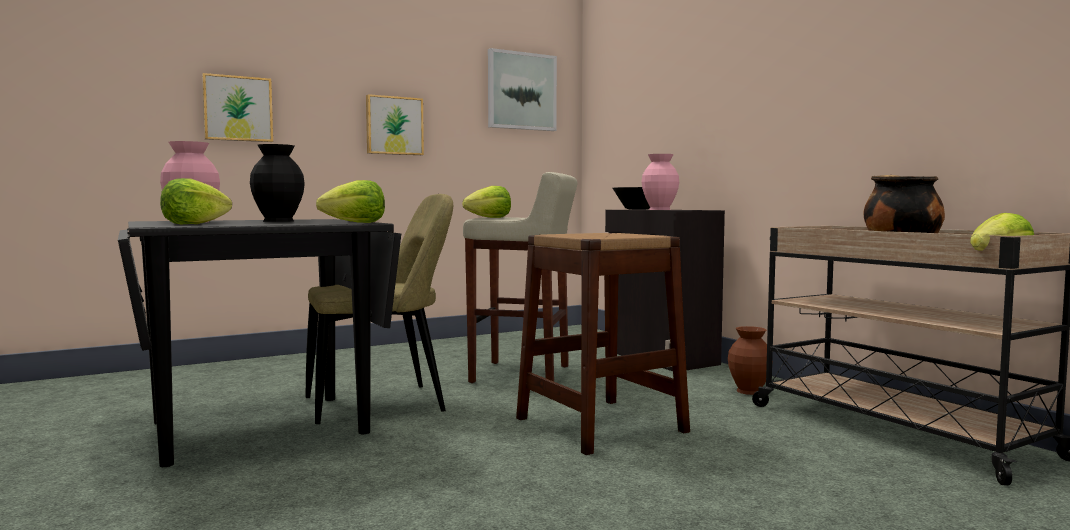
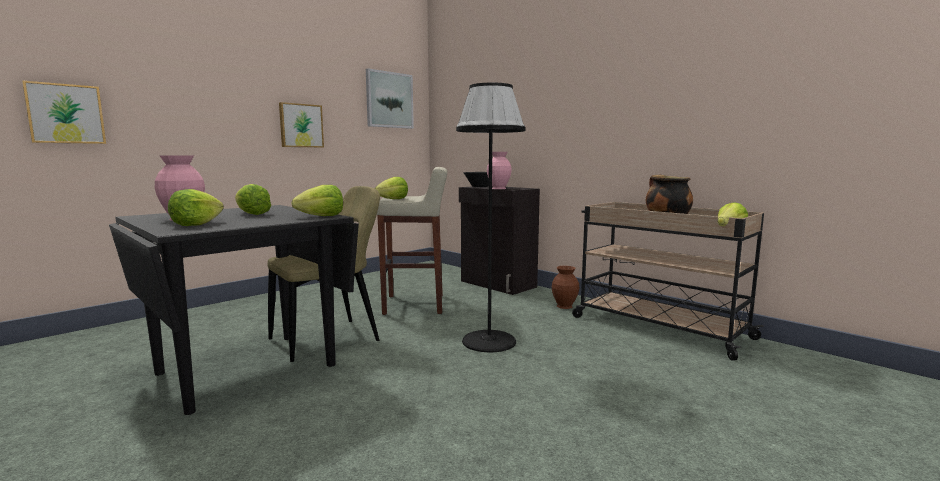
camera: 15 degrees left, 5 degrees up
(237, 109) = (177, 113): picture -> picture (65, 114)
(278, 221) = (252, 214): black vase -> lettuce
(600, 424) = (489, 341): brown stool -> black floor lamp

